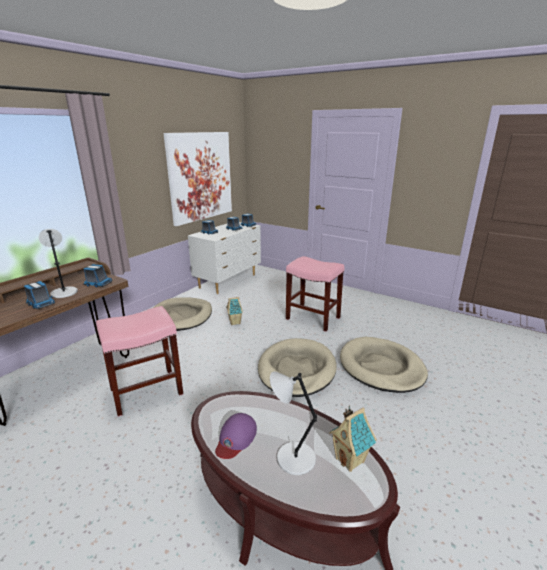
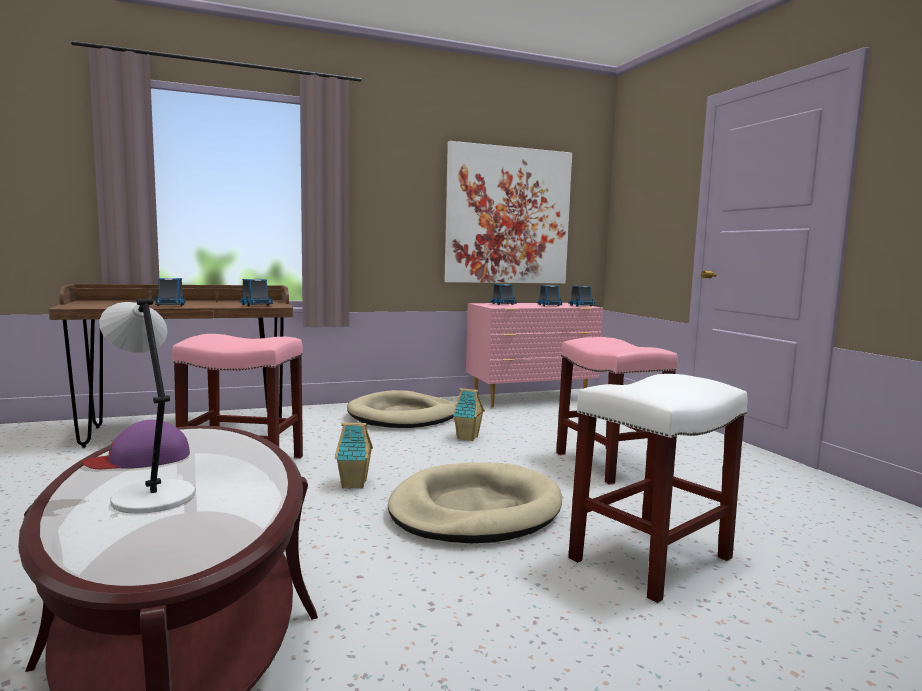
camera: 35 degrees right, 15 degrees down
(64, 292) = (210, 304): grey table lamp -> none
(229, 281) = (531, 399): white dresser -> pink dresser
(350, 460) = (213, 528): toy house -> toy house (355, 484)
(381, 367) = (650, 560): beige dog bed -> white stool

